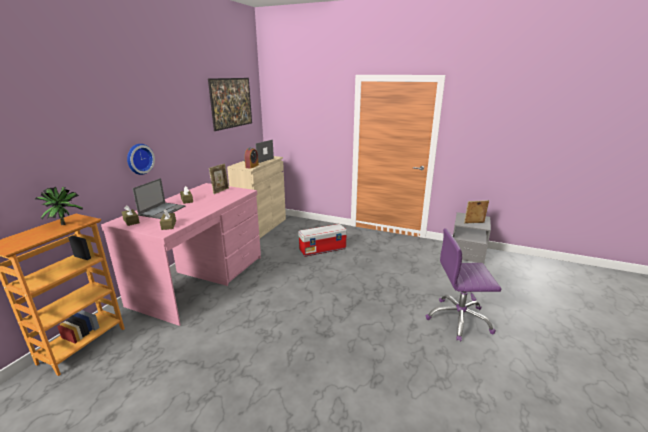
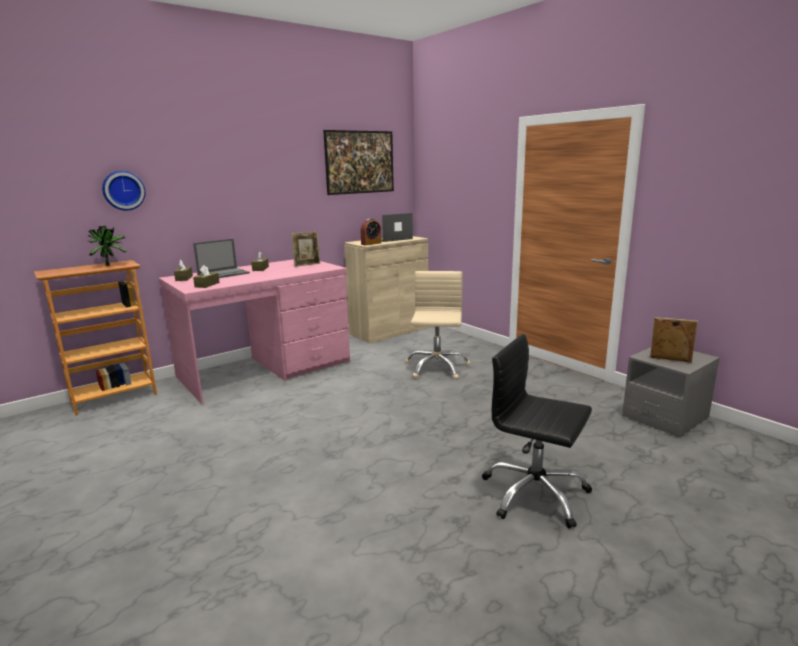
camera: 30 degrees right, 5 degrees down
(139, 159) = (215, 214): wall clock -> wall clock (123, 190)
(323, 249) = (436, 367): storage box -> beige office chair
(459, 320) = (534, 494): purple office chair -> black office chair

